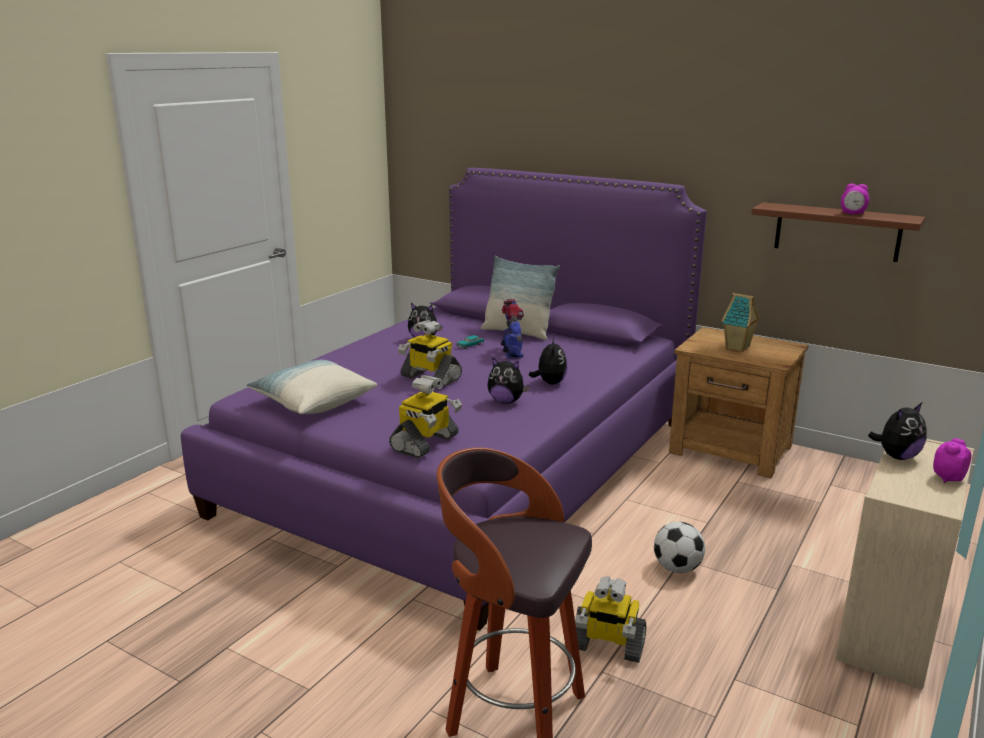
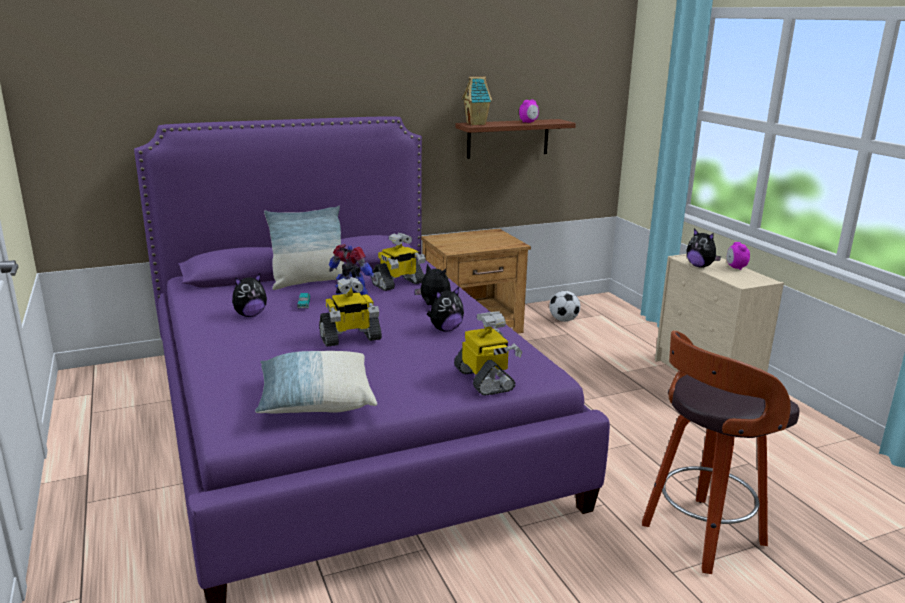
camera: 55 degrees left, 0 degrees up
(607, 645) = (653, 467): toy robot -> toy robot (398, 284)
(677, 568) = (590, 406): football -> football (563, 320)
(738, 347) = (474, 242): toy house -> toy house (476, 124)
(897, 456) = (700, 266): plush toy -> plush toy turned 135 degrees clockwise

